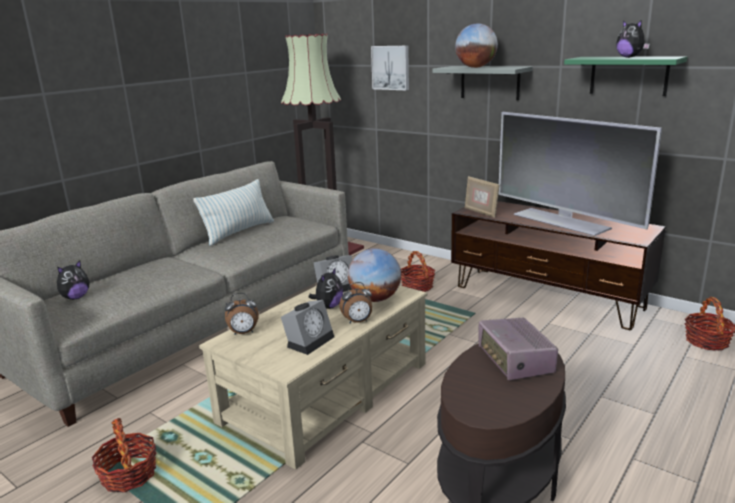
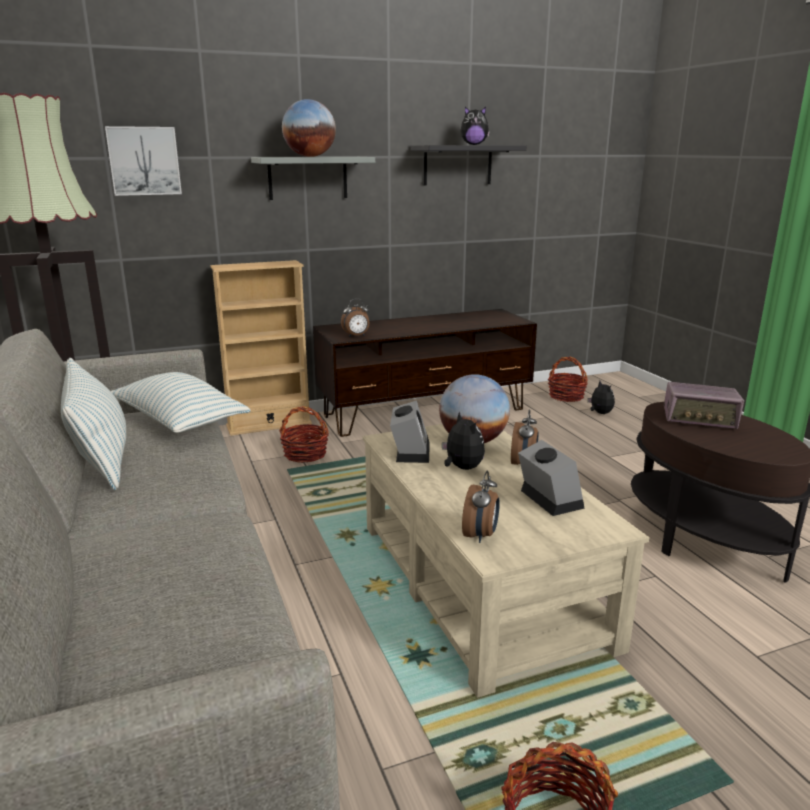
camera: 60 degrees left, 0 degrees up
(75, 297) = (130, 675): plush toy -> plush toy (599, 413)
(298, 228) = (179, 421): none -> pillow
(440, 263) = (269, 425): none -> beige bookcase
(480, 212) = (356, 336): picture frame -> alarm clock
(561, 221) = (436, 324): television -> none
(628, 75) = (457, 165): green shelf -> black shelf

